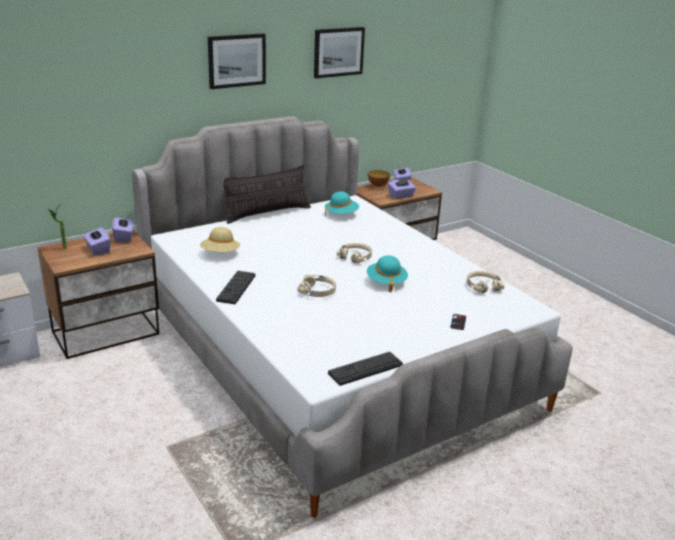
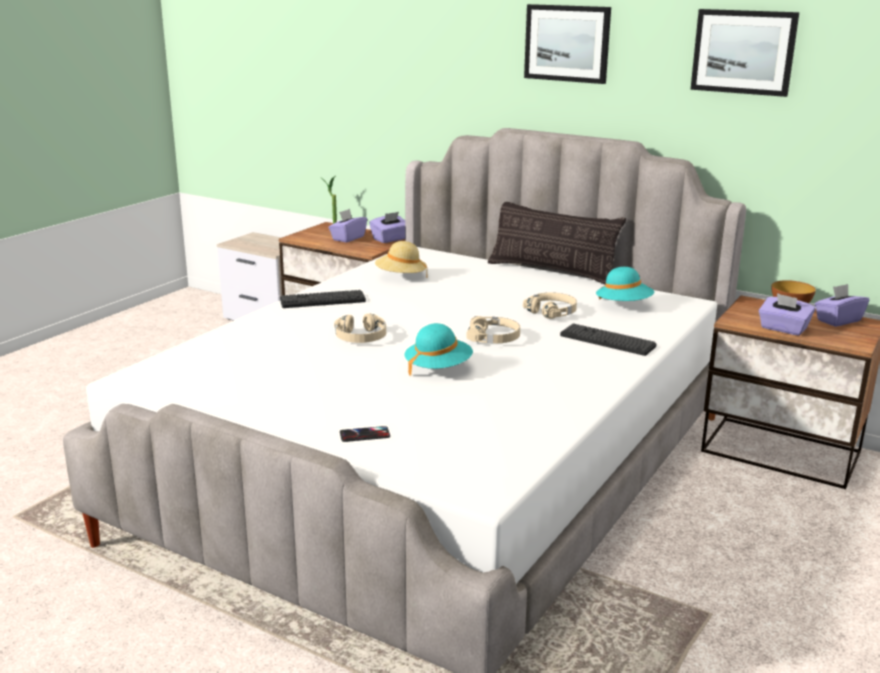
camera: 65 degrees right, 5 degrees down
(365, 369) = (178, 397): keyboard -> keyboard (607, 341)
(483, 286) = (516, 436): beige headphones -> beige headphones (552, 312)

